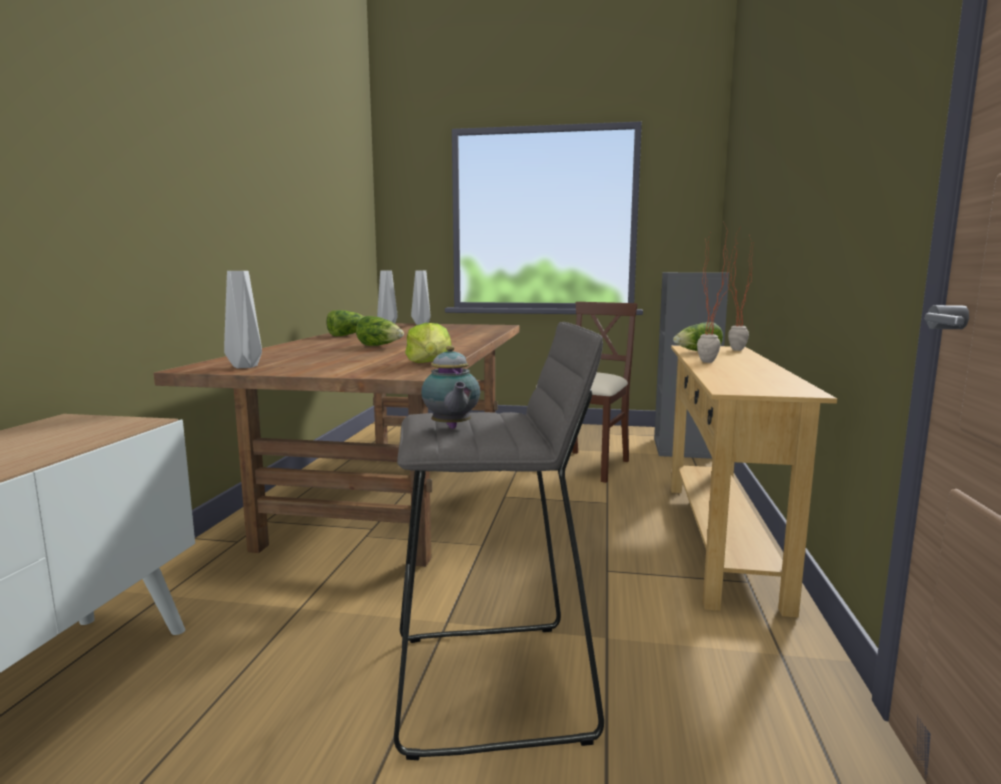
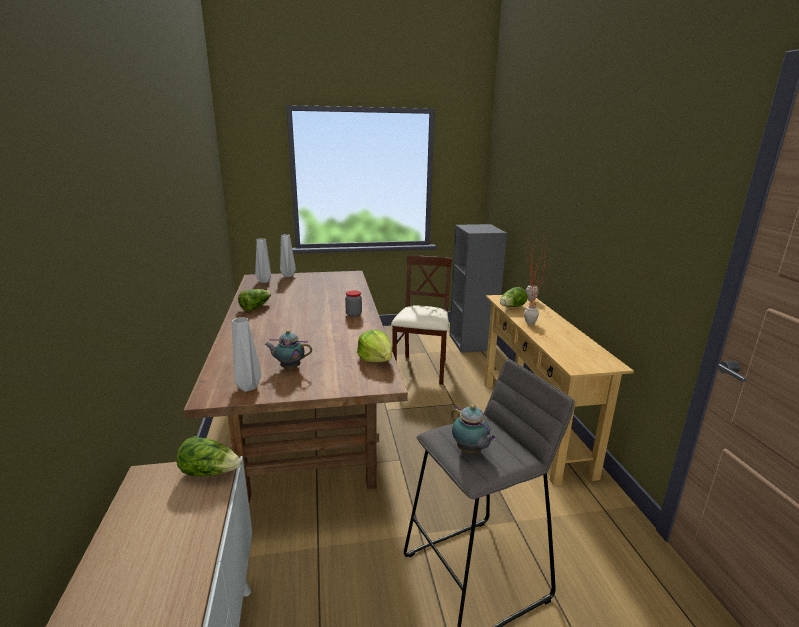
camera: 20 degrees left, 10 degrees up
(314, 361) = (289, 367): none -> teapot
(380, 346) = (306, 329): lettuce -> lettuce (210, 472)
(455, 342) = (353, 314): none -> jar

